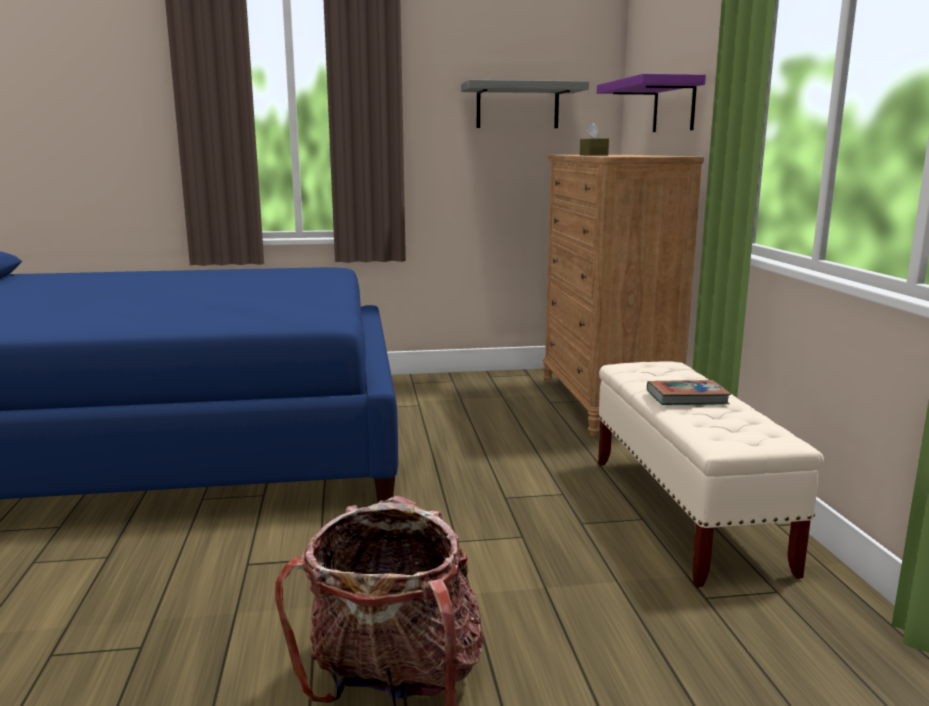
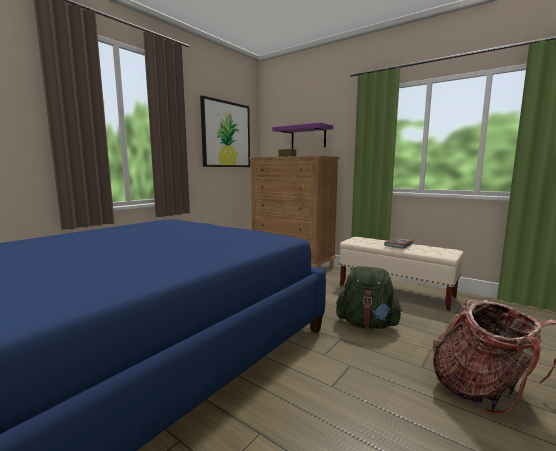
camera: 45 degrees left, 5 degrees down
(477, 532) = (367, 324): none -> green backpack
(517, 106) = (226, 134): grey shelf -> picture

